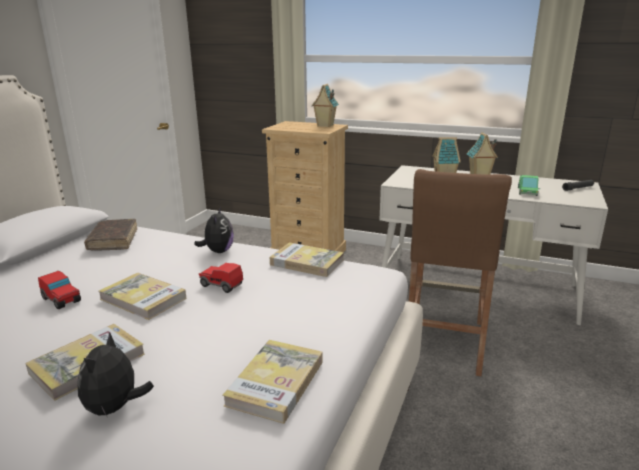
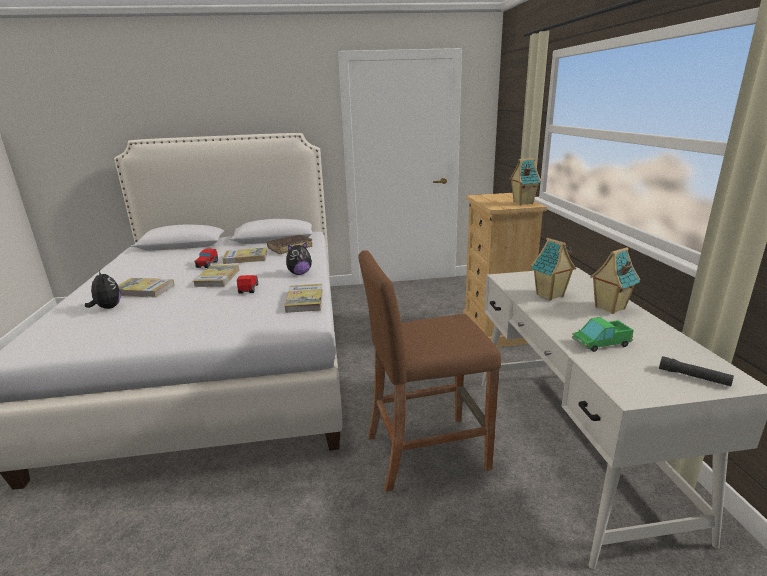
camera: 60 degrees right, 0 degrees up
(115, 407) = (107, 308): plush toy -> plush toy turned 75 degrees clockwise
(276, 382) = (134, 334): book -> book (246, 258)

